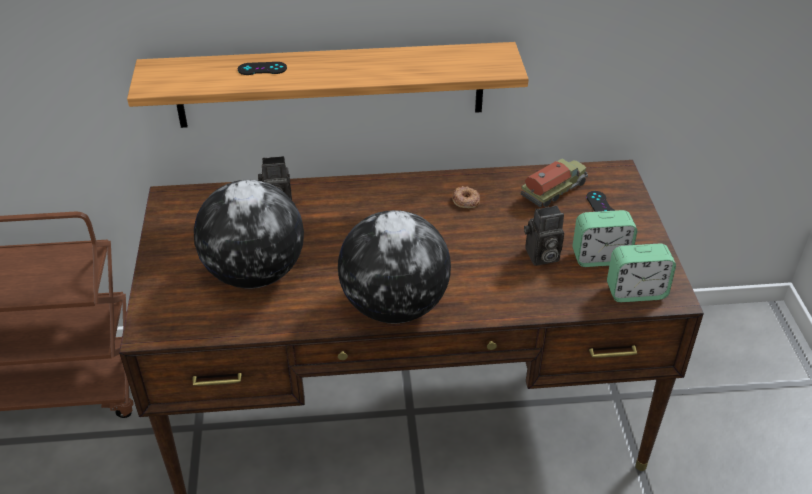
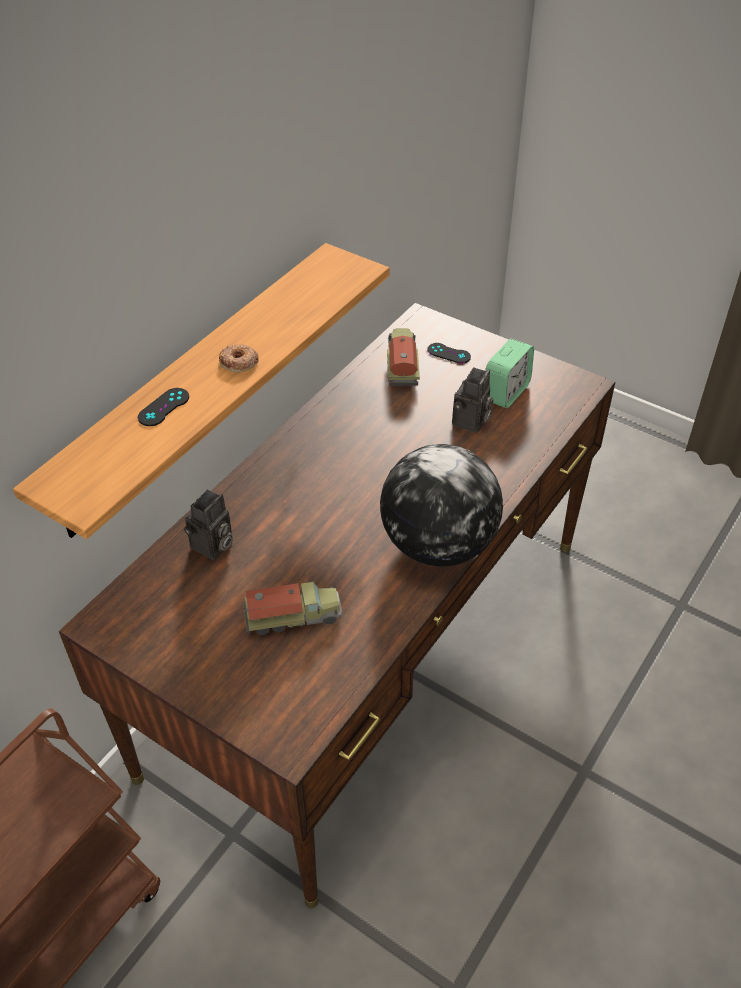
camera: 50 degrees left, 5 degrees up
(255, 273) = (293, 616): globe -> toy truck
(465, 200) = (354, 421): donut -> donut (239, 362)
(636, 292) = (562, 399): alarm clock -> none

